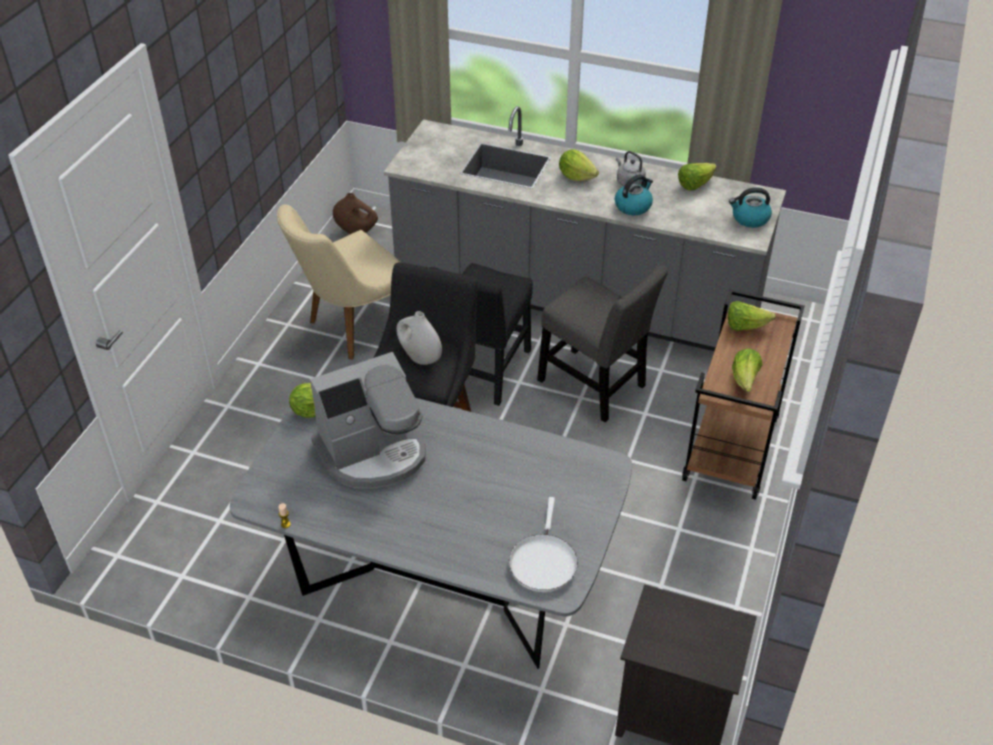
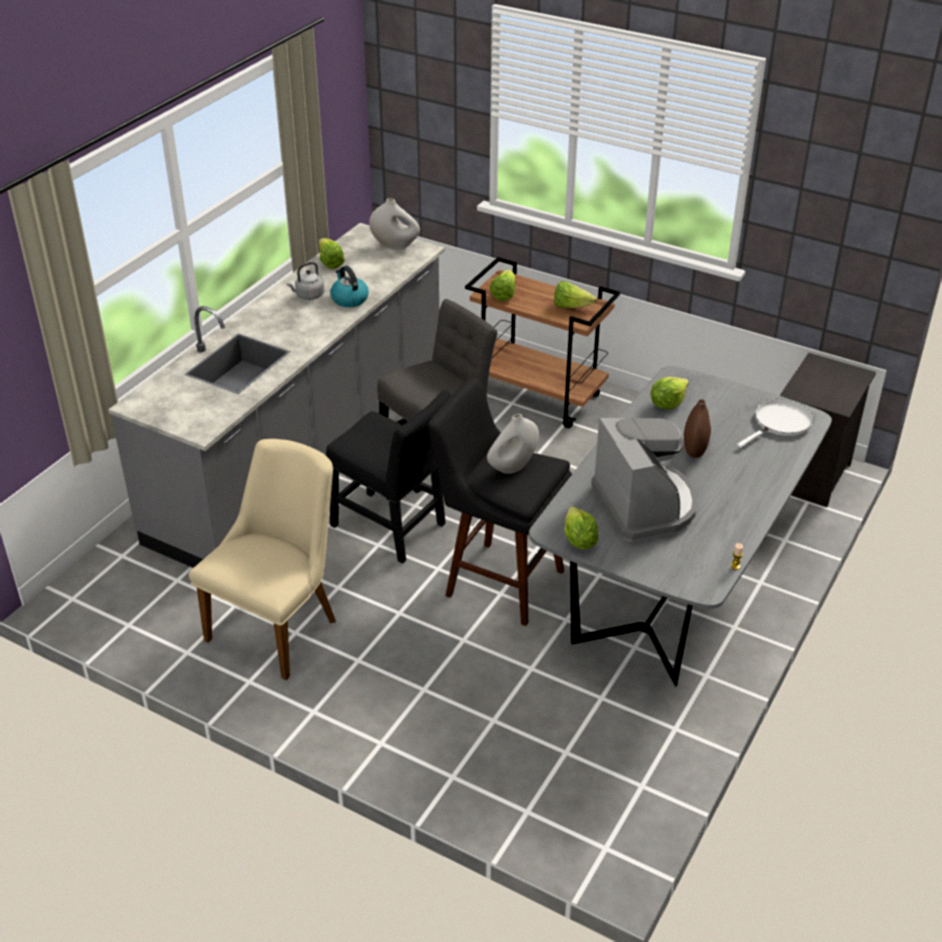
camera: 80 degrees left, 5 degrees down
(352, 328) = (281, 623): beige chair -> beige chair turned 120 degrees counterclockwise
(356, 231) = (91, 606): brown vase -> brown vase (695, 449)
(543, 562) = (780, 423): white frying pan -> white frying pan turned 60 degrees counterclockwise
(576, 176) = (283, 323): lettuce -> lettuce (667, 404)
(749, 219) = (395, 246): kettle -> white vase

